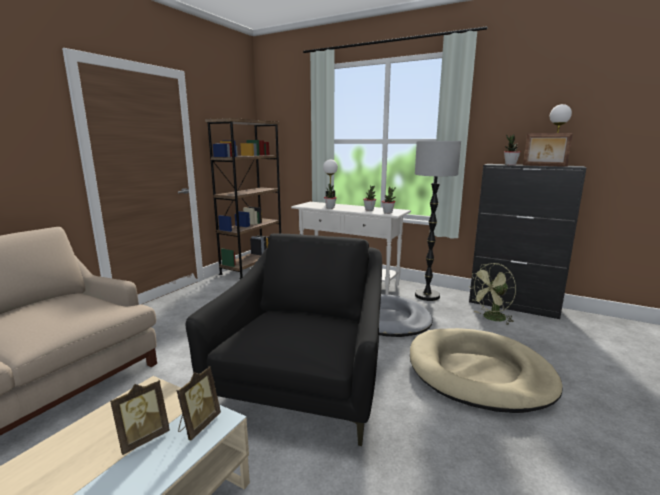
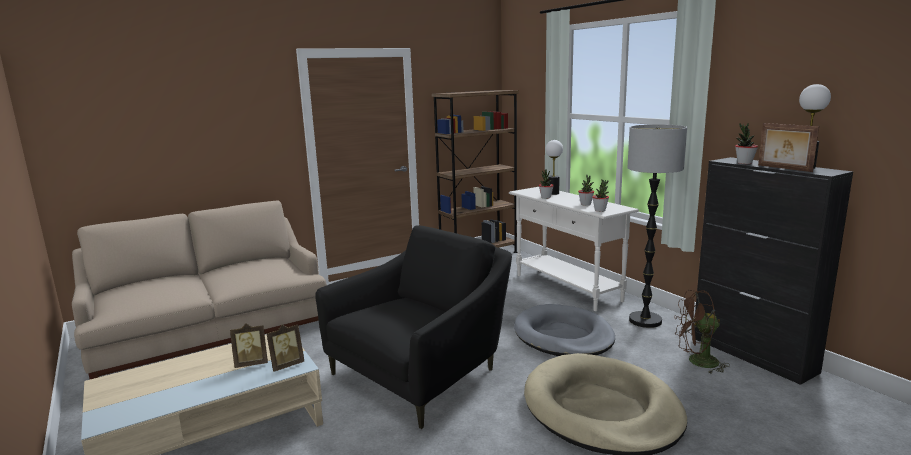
camera: 30 degrees right, 0 degrees up
(491, 318) = (697, 362): green fan -> brown fan

